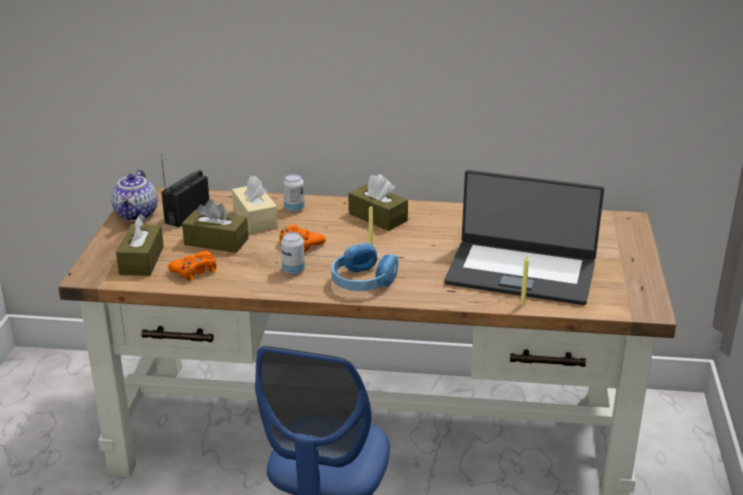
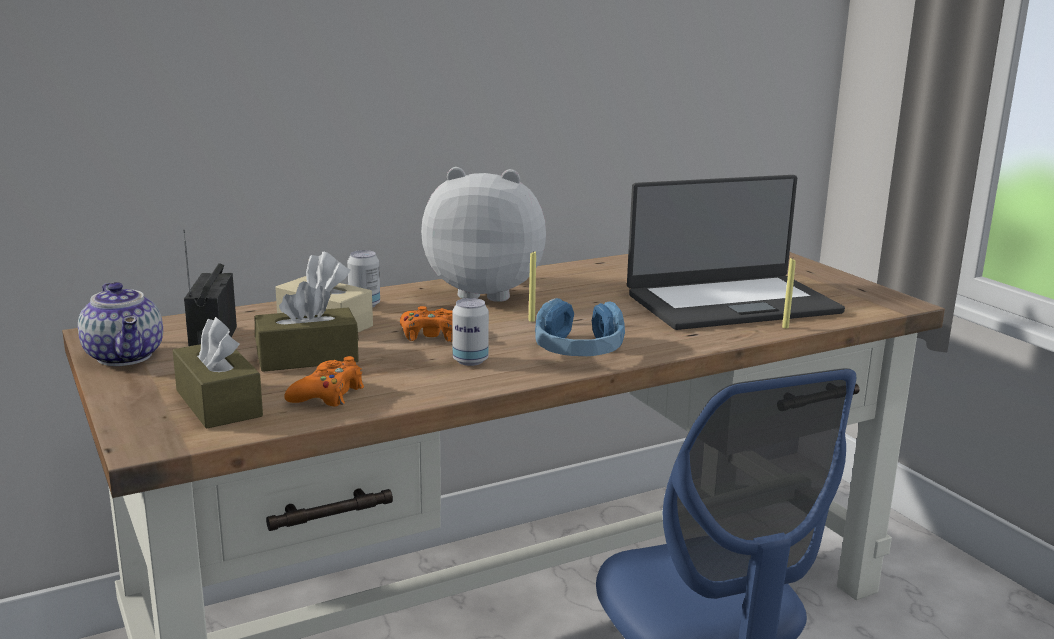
camera: 35 degrees left, 10 degrees down
(377, 217) = (486, 292): brown tissue box -> plush toy

